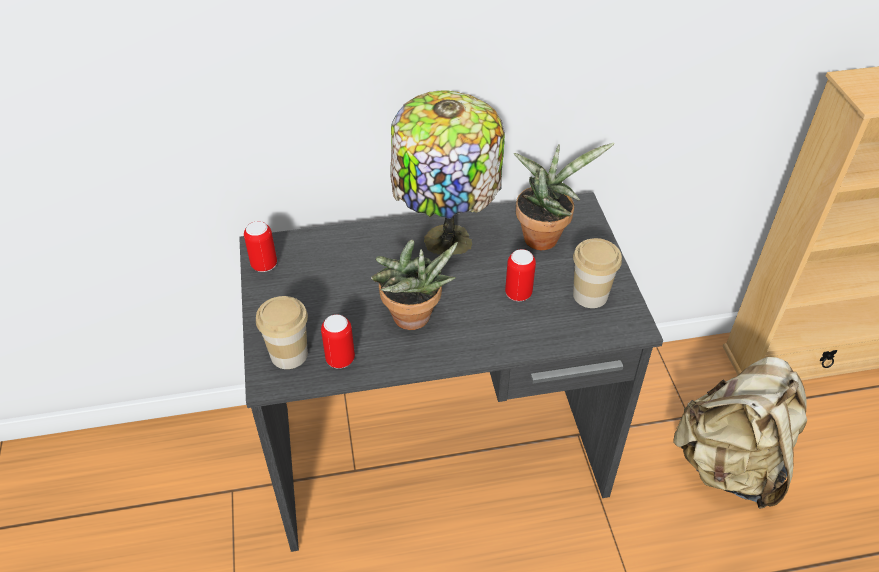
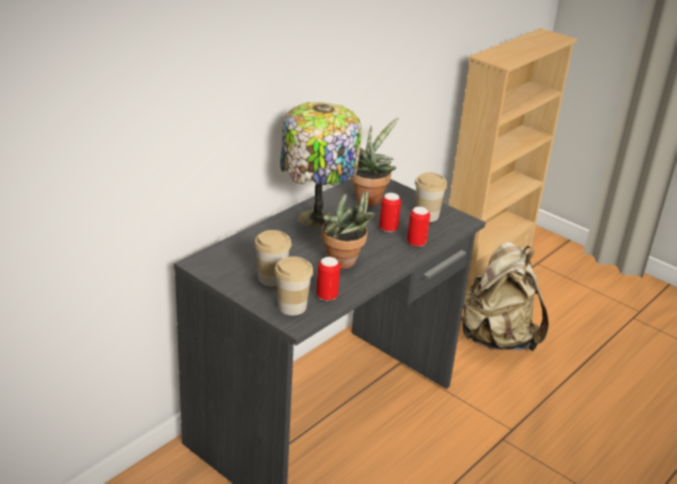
camera: 40 degrees left, 15 degrees down
(264, 265) = (213, 271): can -> can (416, 243)
(310, 304) = (272, 278): none -> cup

